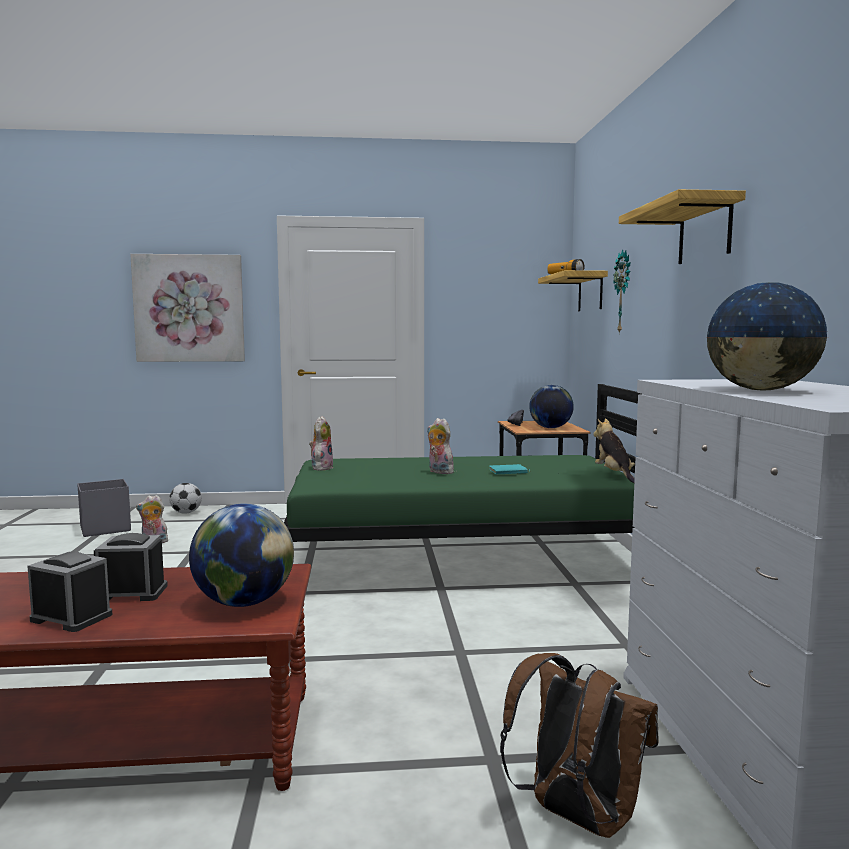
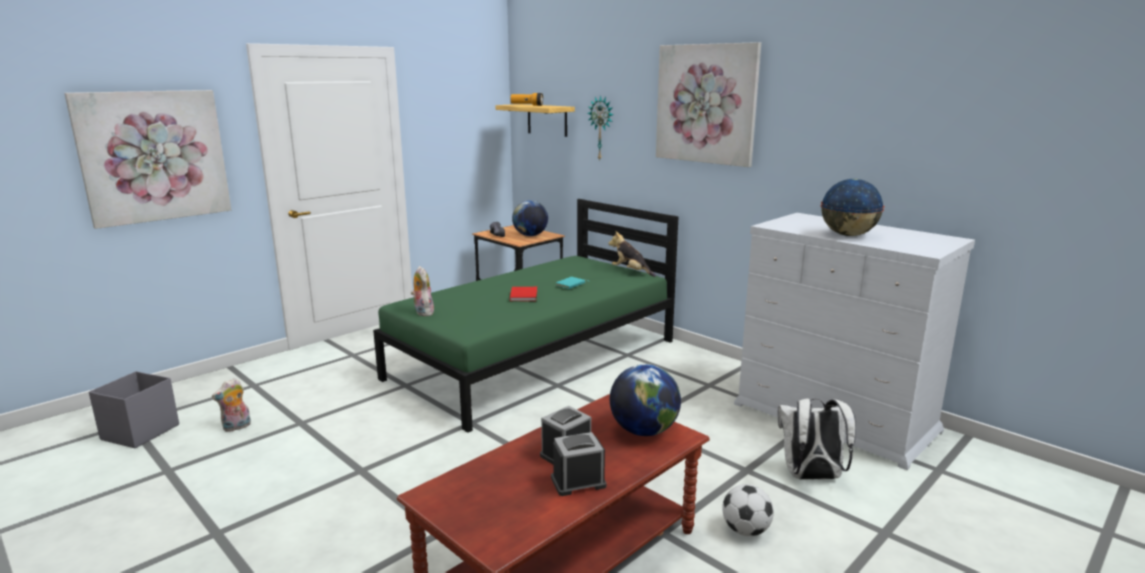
camera: 40 degrees left, 10 degrees up
(186, 513) = (199, 388): football -> football (745, 530)
(438, 472) = (524, 295): plush toy -> red book
(576, 816) = (811, 477): brown backpack -> white backpack
(704, 232) = (706, 104): shelf -> picture

